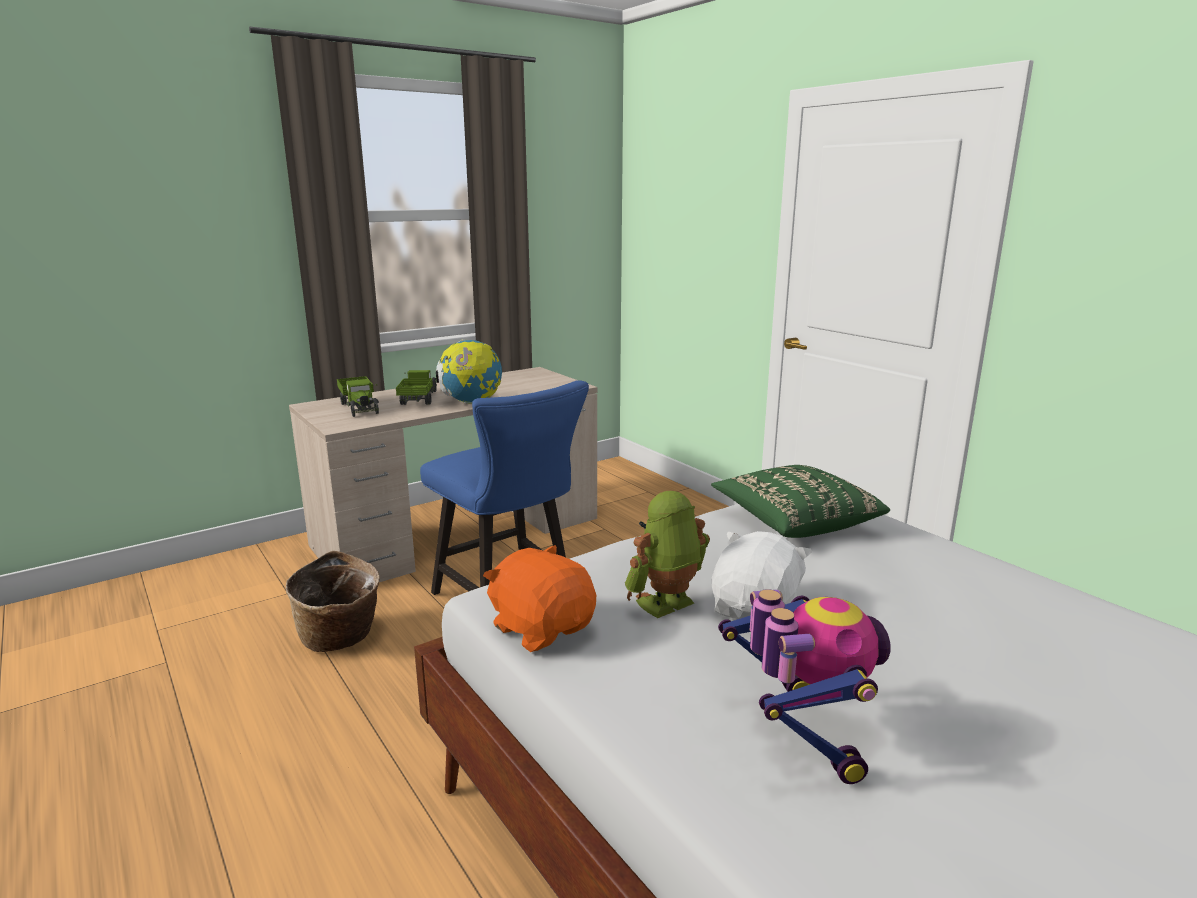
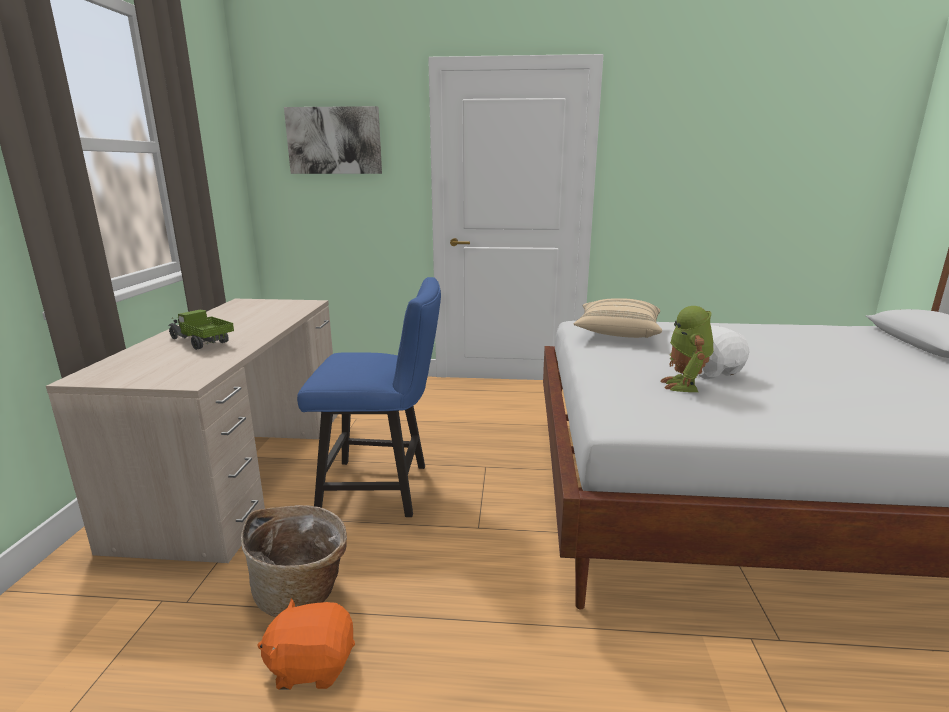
camera: 50 degrees left, 0 degrees up
(360, 406) = (154, 362): toy truck -> none
(471, 403) = (262, 331): globe -> none
(542, 628) = (681, 421): orange plush toy -> orange plush toy (311, 665)
(691, 200) = (334, 141): none -> picture
(795, 521) = (617, 333): green pillow -> beige pillow
(799, 733) = (844, 400): toy robot -> none

